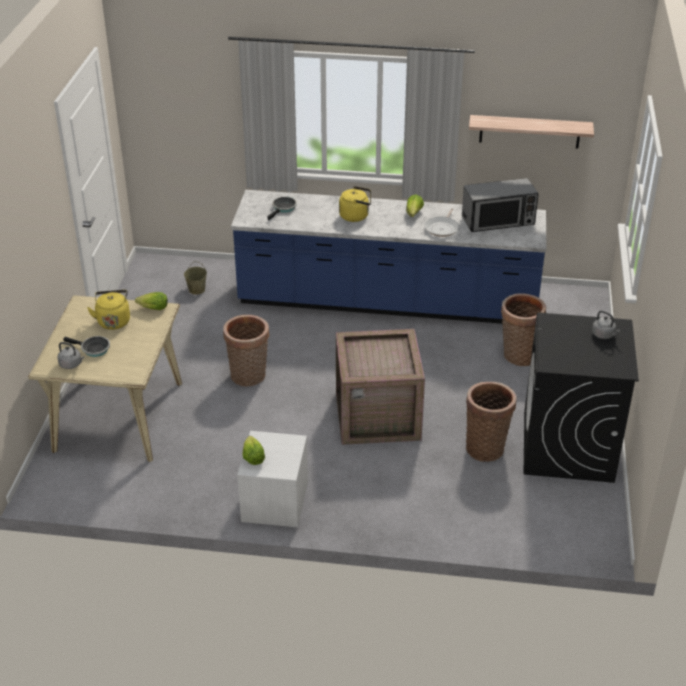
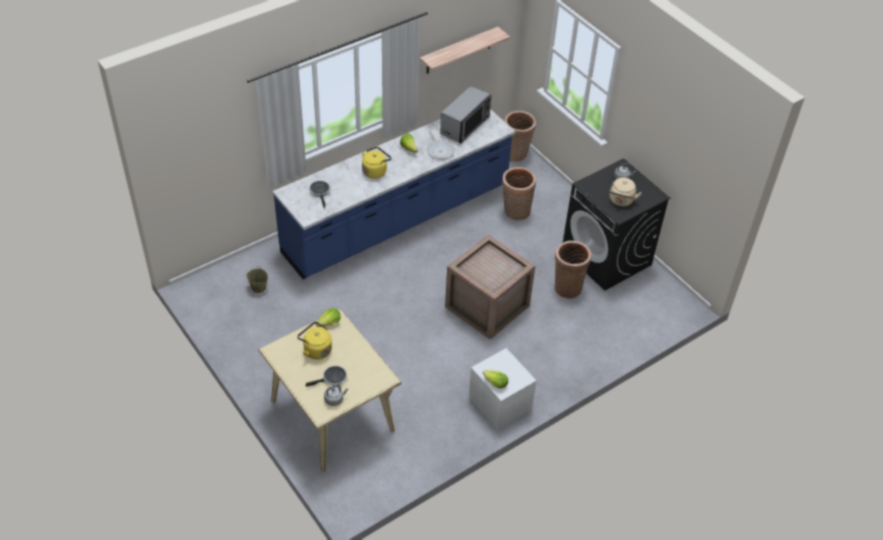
camera: 45 degrees left, 10 degrees up
(249, 377) = (379, 331): basket -> basket (516, 154)
(571, 353) = (621, 201): none -> beige kettle

